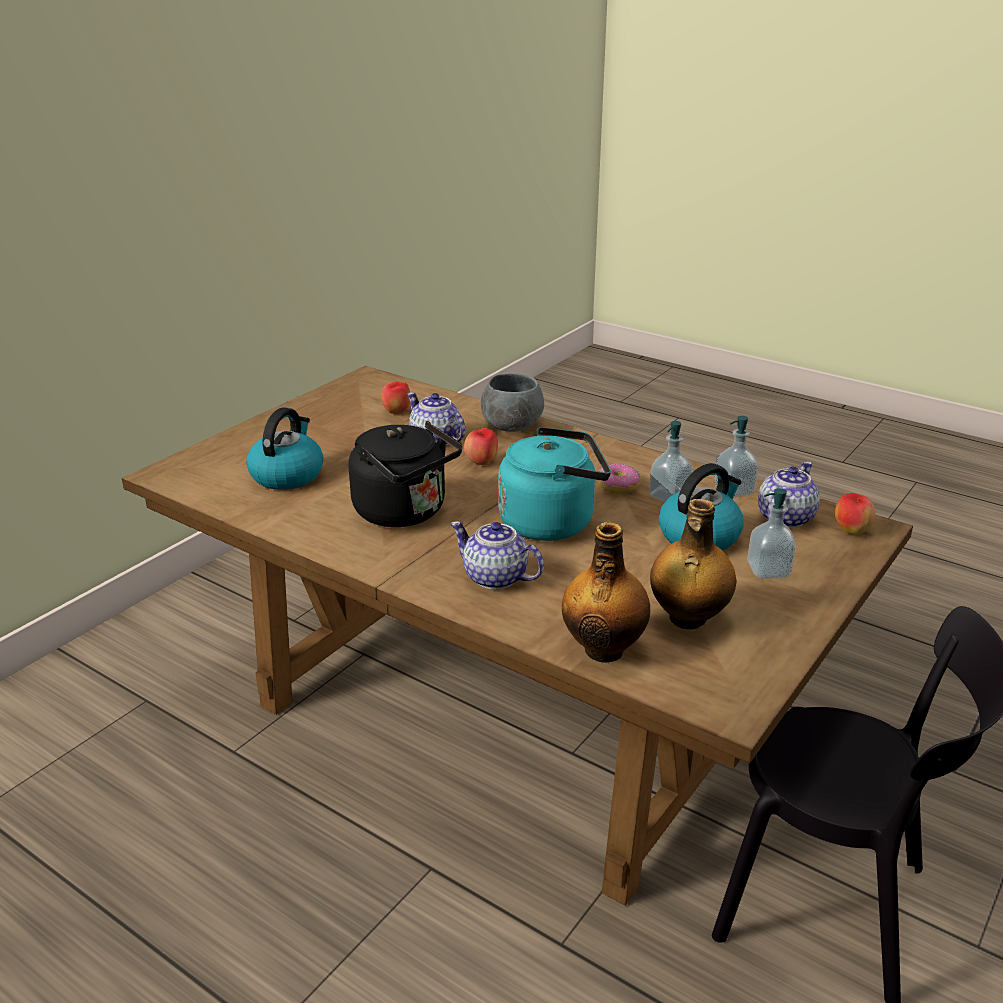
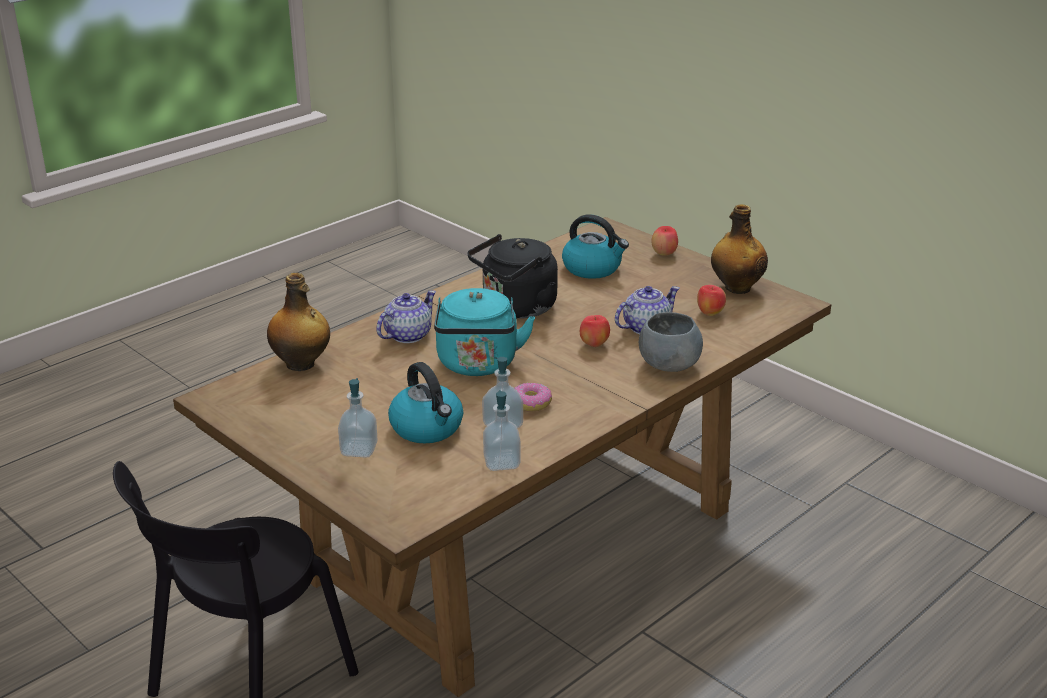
camera: 100 degrees right, 0 degrees up
(687, 619) = (315, 400): bottle -> bottle (736, 288)
(784, 518) = (439, 479): teapot -> none
(851, 531) = (400, 511): apple -> apple (664, 254)

